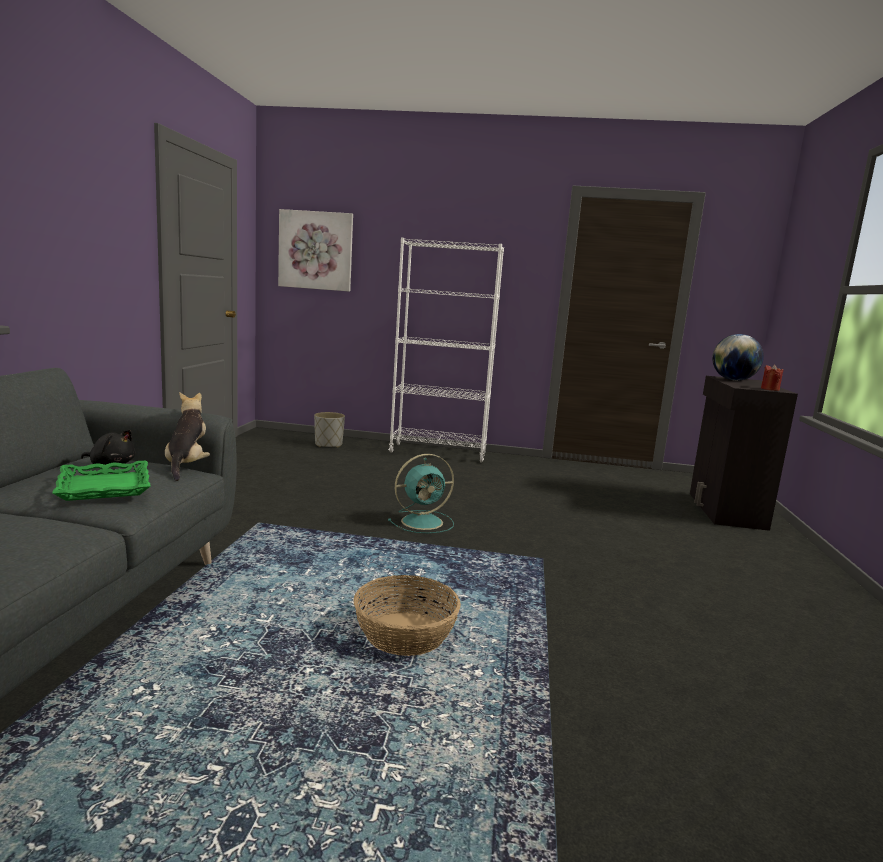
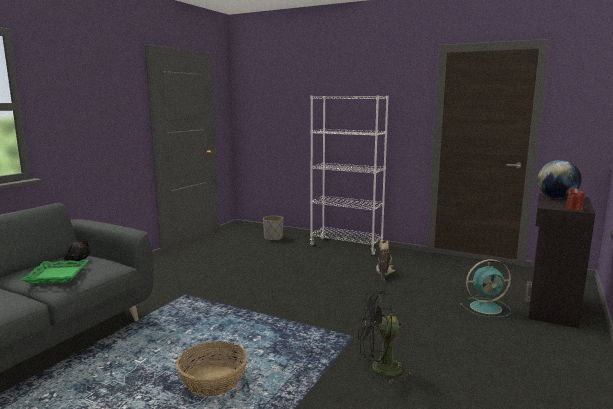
camera: 20 degrees right, 0 degrees up
(188, 466) = (119, 261): plush toy -> plush toy (384, 275)
(316, 250) = (266, 106): picture -> none
(424, 522) = (291, 301): turquoise fan -> turquoise fan (487, 307)
(608, 594) = (380, 369): none -> black fan

